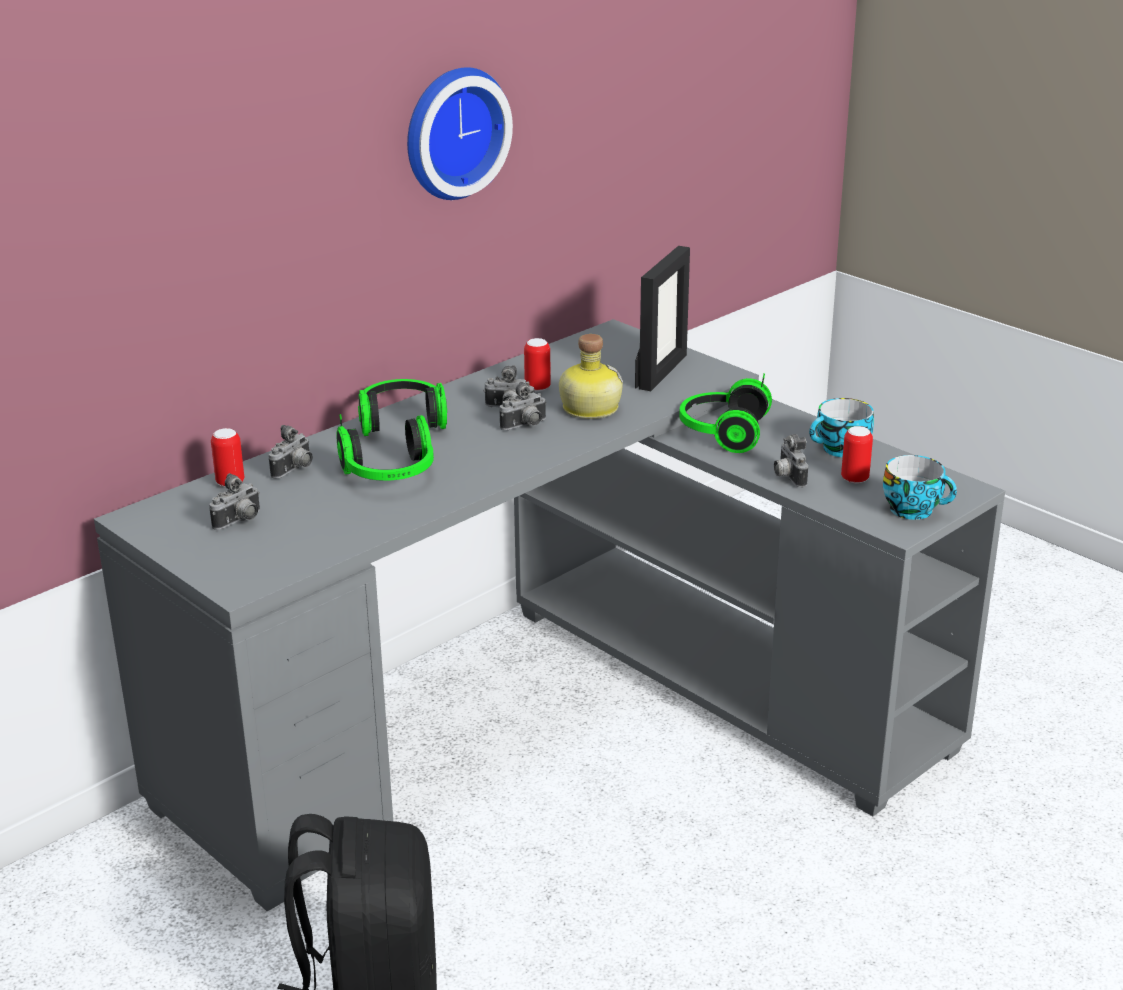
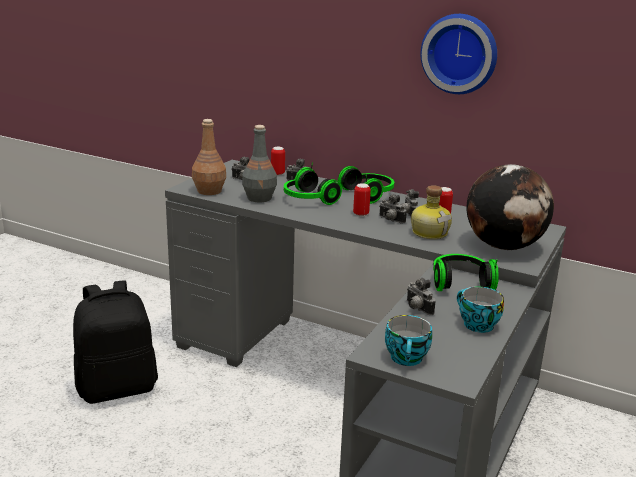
camera: 70 degrees right, 5 degrees down
(275, 563) = (209, 191): none -> brown bottle
(350, 517) = (260, 198): none -> grey bottle
(661, 371) = (504, 246): picture frame -> globe
(787, 477) = (417, 309): camera -> camera turned 90 degrees counterclockwise
(854, 479) = (435, 333): can -> can (361, 214)

